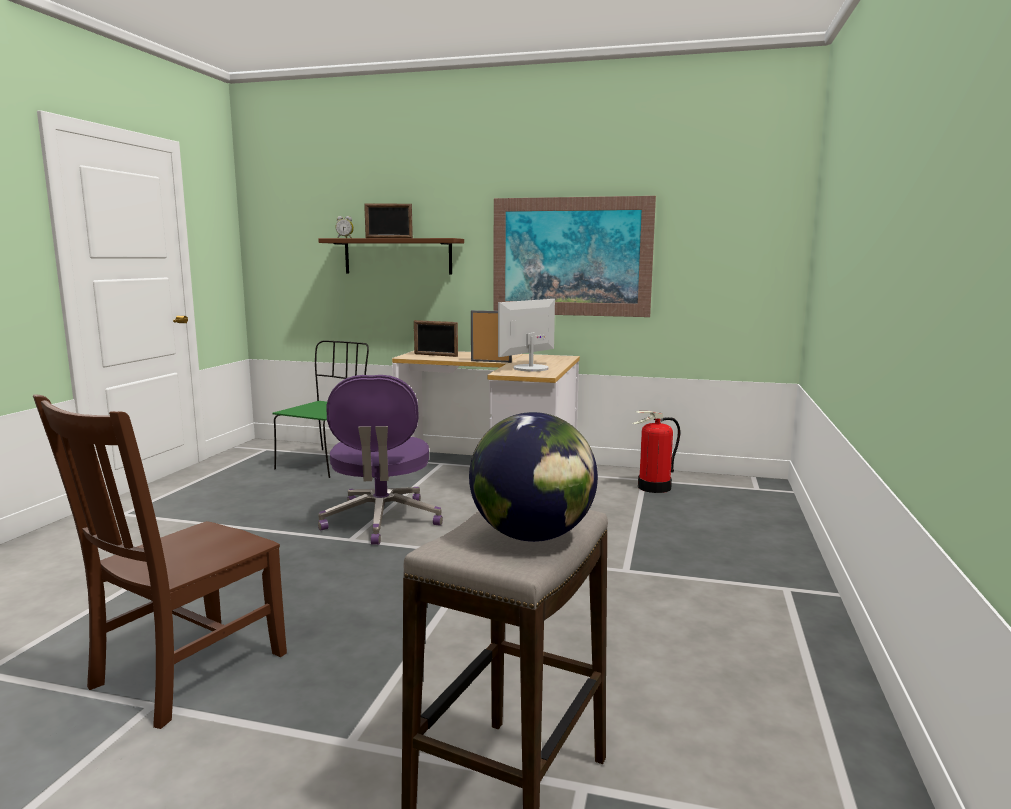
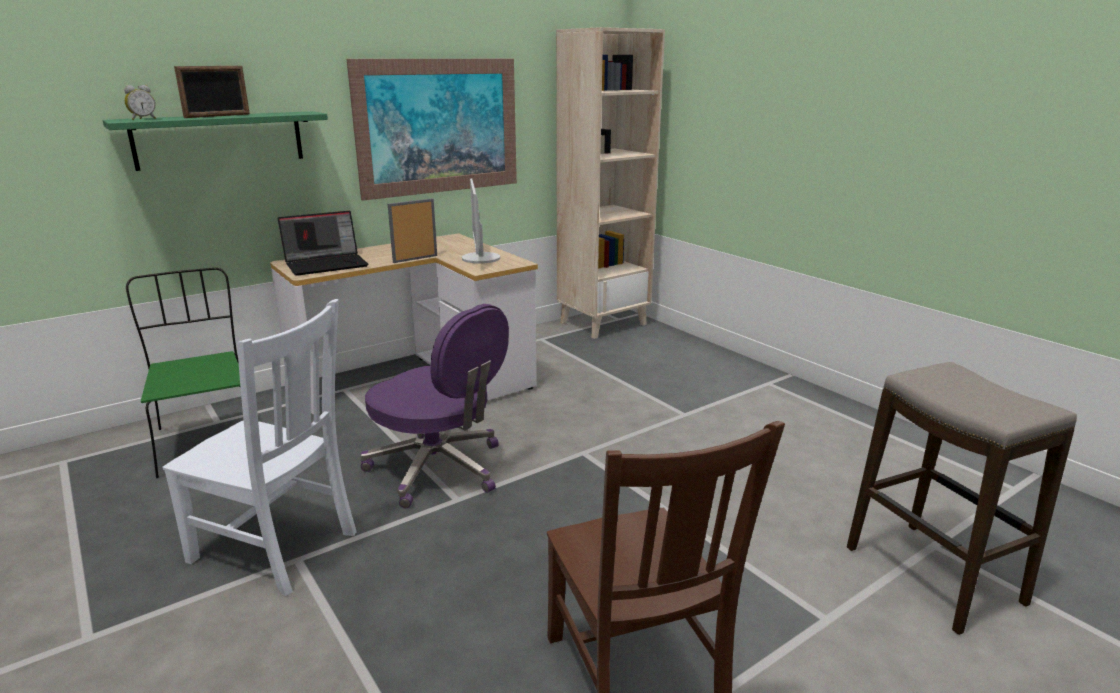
camera: 50 degrees left, 10 degrees up
(237, 518) = (278, 548): none -> white chair
(397, 256) = (219, 139): brown shelf -> green shelf
(435, 355) = (327, 264): picture frame -> laptop
(533, 536) = (990, 390): globe -> none
(654, 487) = (562, 343): fire extinguisher -> none
(732, 487) = (603, 323): none -> beige bookcase

